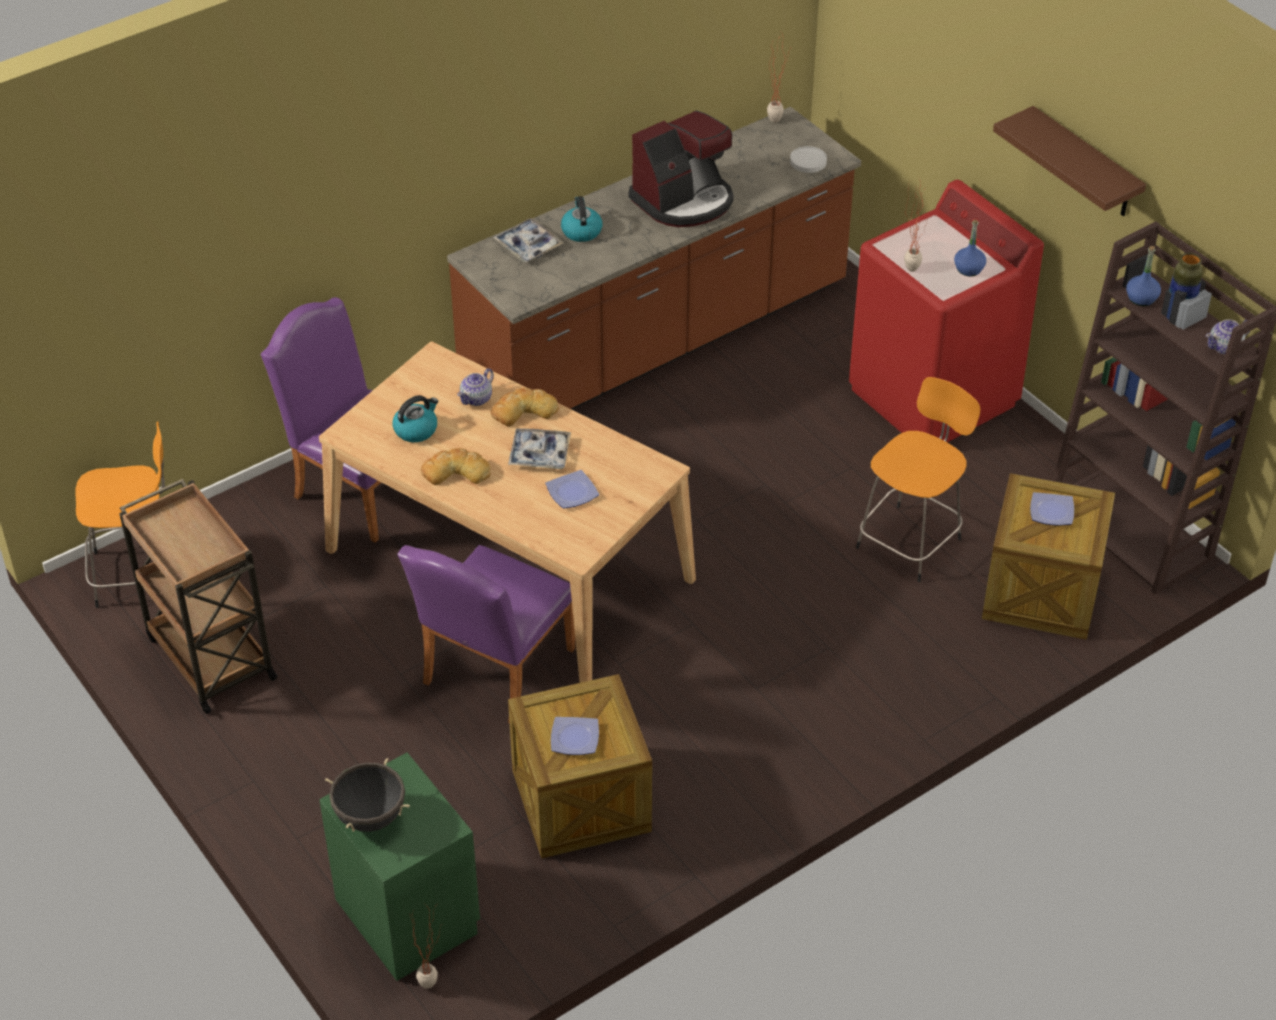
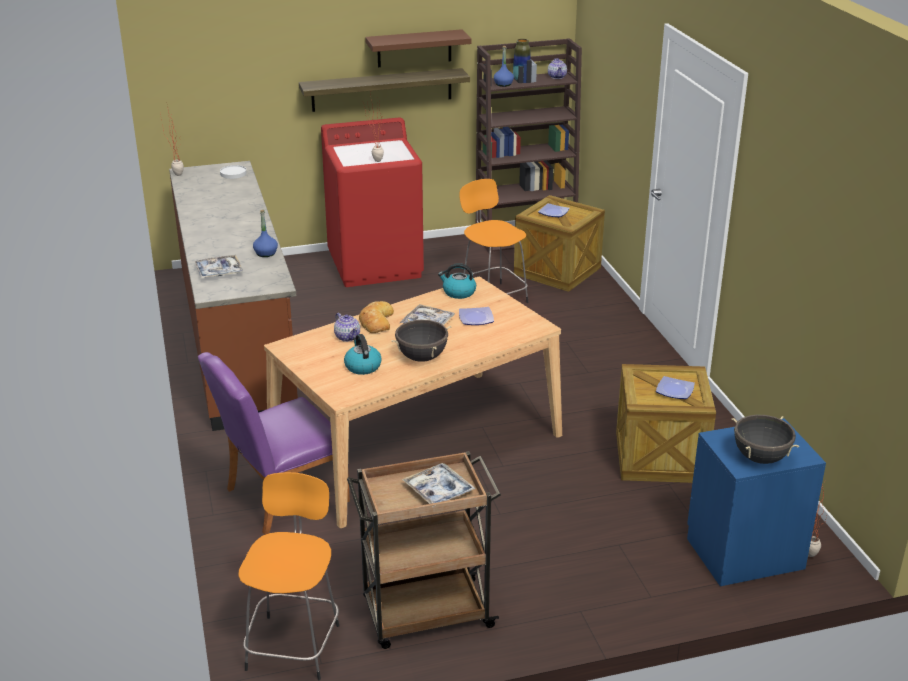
camera: 70 degrees left, 15 degrees down
(189, 551) = (438, 490): none -> tray
(409, 915) = (743, 552): green nightstand -> blue nightstand
(456, 471) = (422, 358): bread -> black cooking pot
(493, 672) = (521, 470): purple chair -> none
(581, 231) = (223, 251): kettle -> kettle (458, 292)
(684, 200) = (229, 214): coffee machine -> none
(968, 269) = (392, 148): blue bottle -> blue bottle (265, 253)
(1038, 188) = (382, 90): none -> shelf

